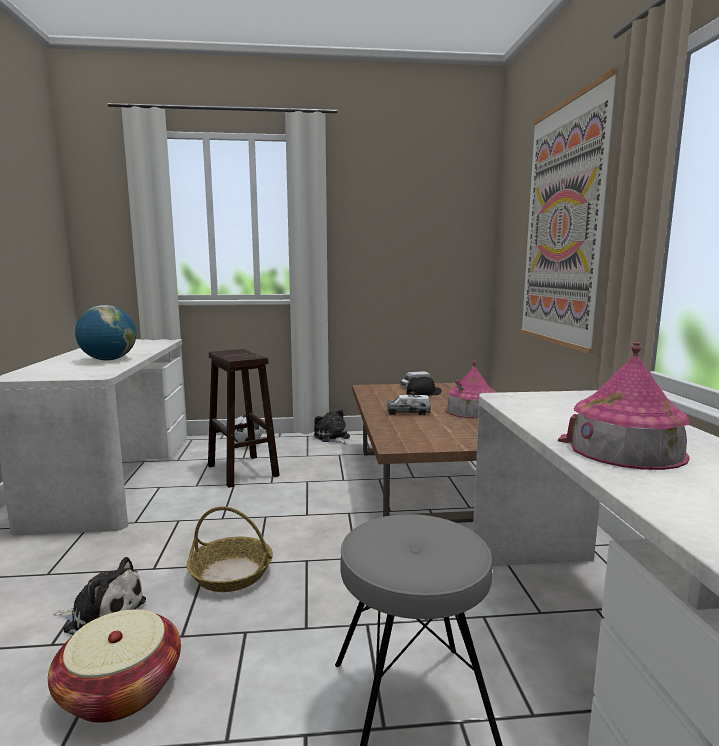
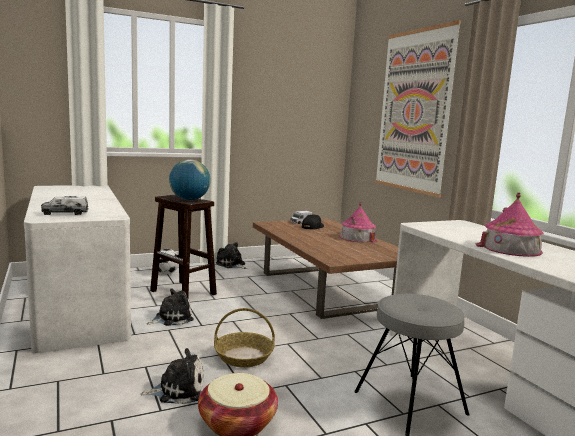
camera: 20 degrees left, 0 degrees up
(109, 360) = (90, 204): globe -> globe (189, 200)
(196, 505) = (171, 318): none -> plush toy
(408, 412) = (317, 240): toy truck -> toy truck (65, 213)

